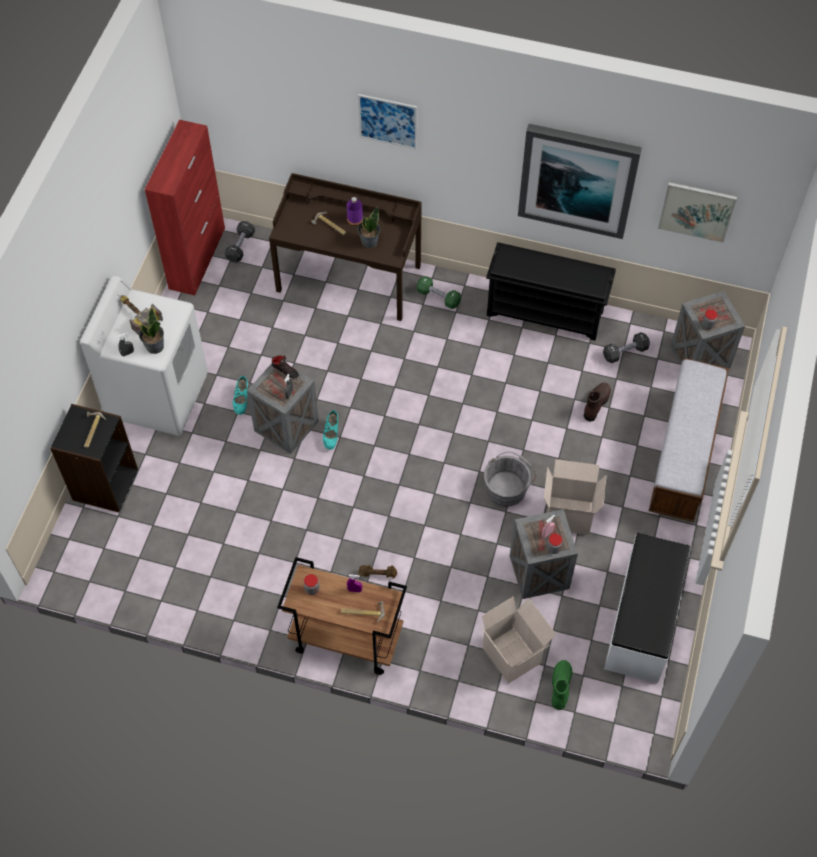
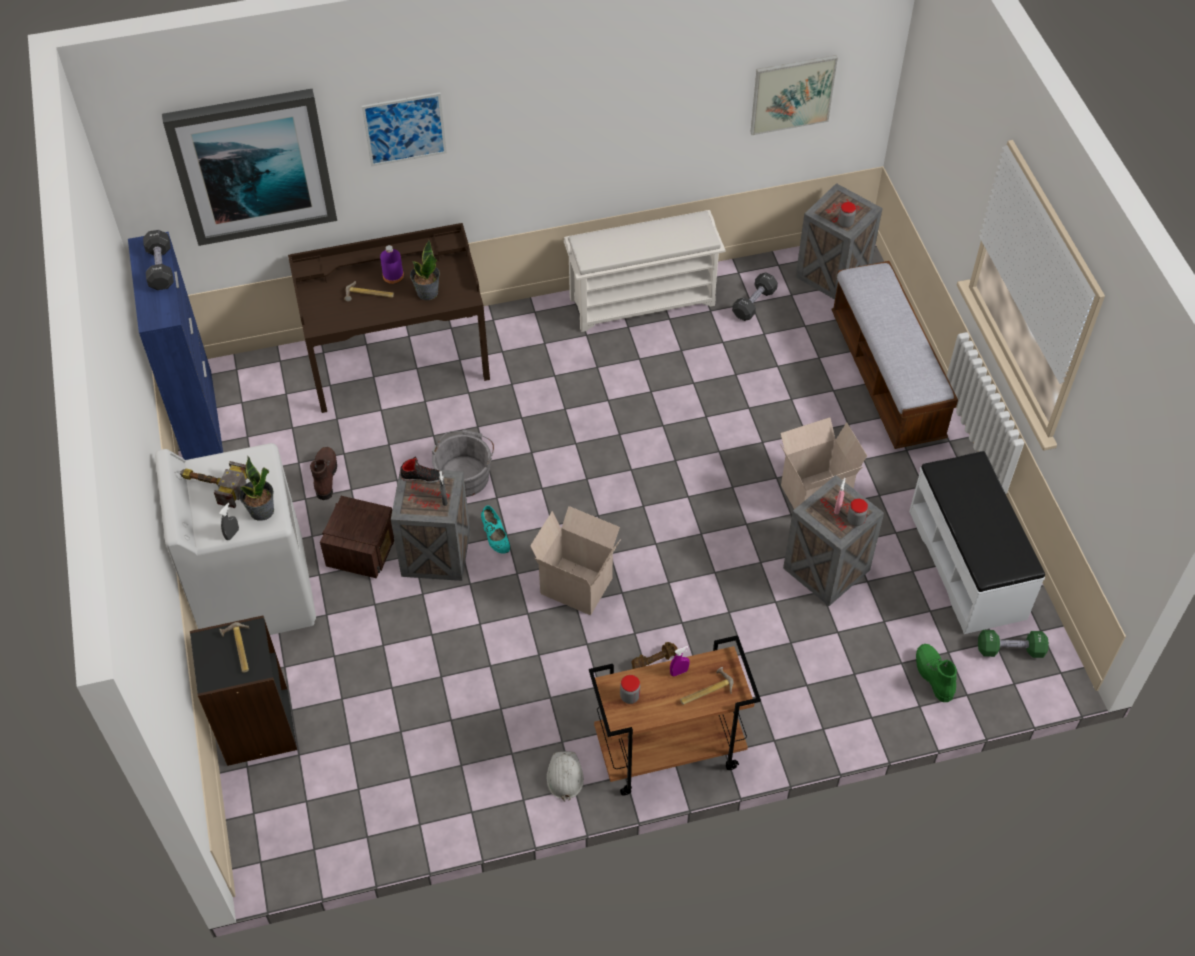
camera: 30 degrees left, 5 degrees down
(197, 258) = (199, 418): red cabinet -> blue cabinet
(240, 246) = (244, 383): black dumbbell -> black dumbbell (161, 268)
(241, 400) = (362, 550): turquoise shoe -> radio
(269, 619) = (564, 776): none -> white hard hat
(438, 297) = (514, 336): green dumbbell -> green dumbbell (1010, 650)
(507, 487) = (730, 497): grey bucket -> grey bucket (464, 474)
(513, 655) = (861, 670): cardboard box -> cardboard box (578, 585)
(546, 312) = (643, 300): black shoe rack -> white shoe rack
(578, 179) = (650, 110): picture -> picture (252, 165)
(596, 404) = (761, 368): brown boot -> brown boot (325, 477)

